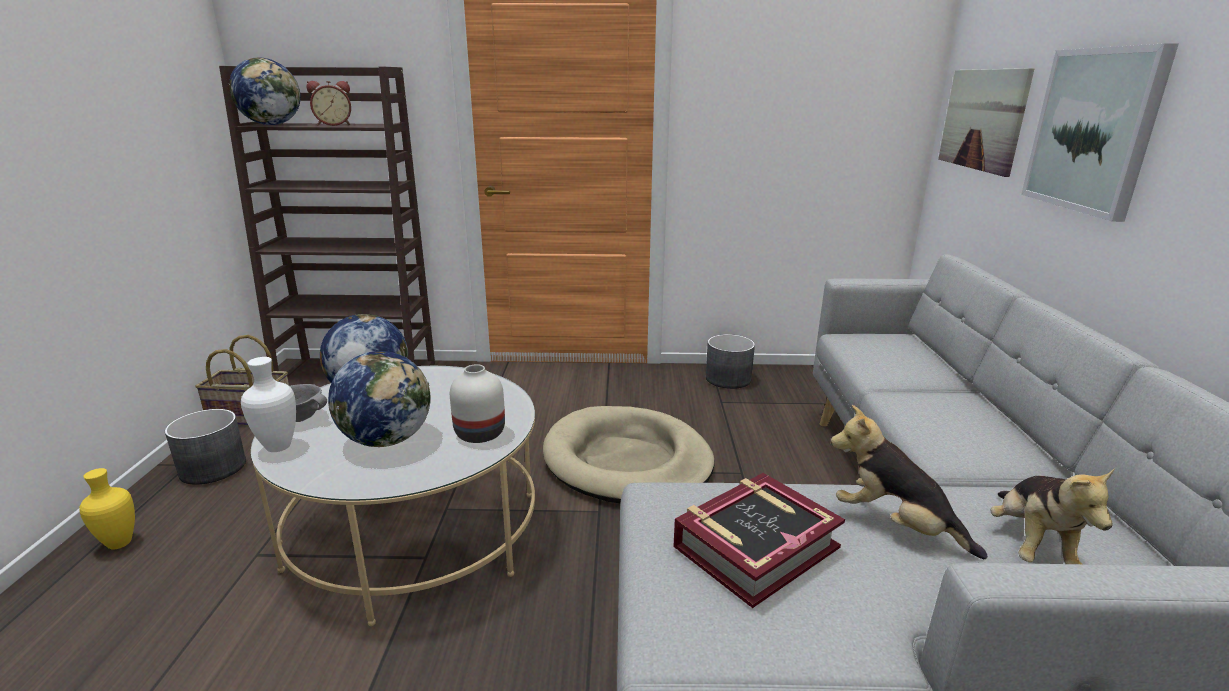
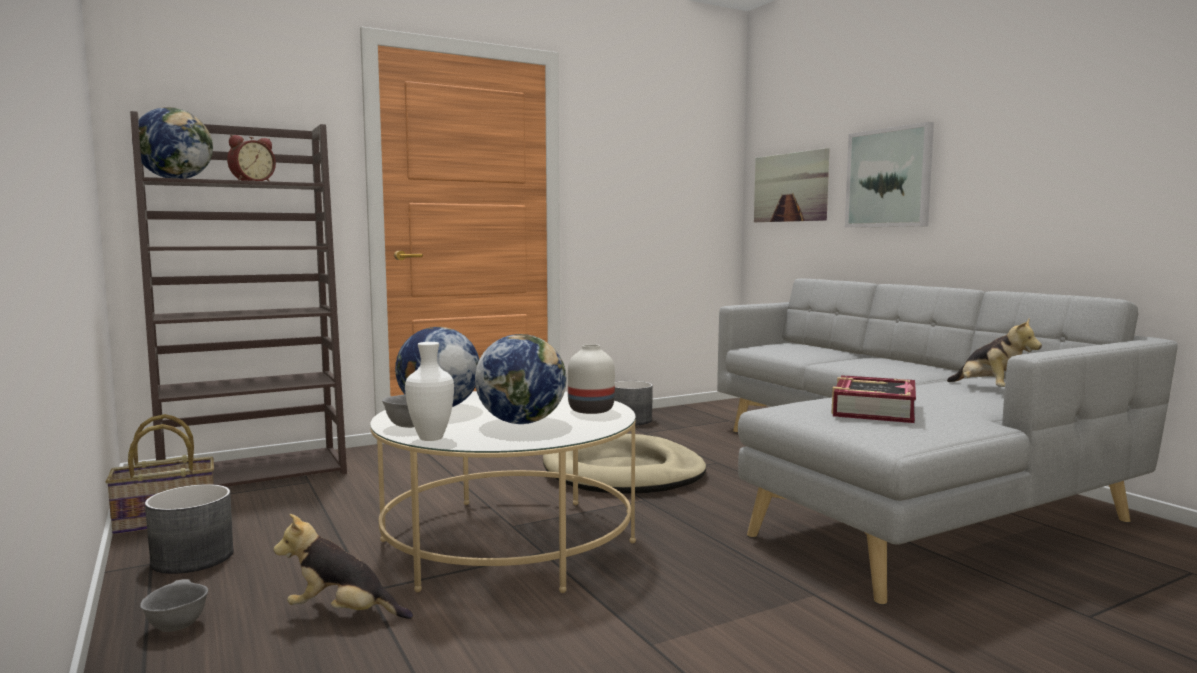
camera: 30 degrees left, 15 degrees down
(118, 544) = (176, 626): yellow vase -> grey bowl
(895, 525) = (922, 395): plush toy -> plush toy (343, 614)

